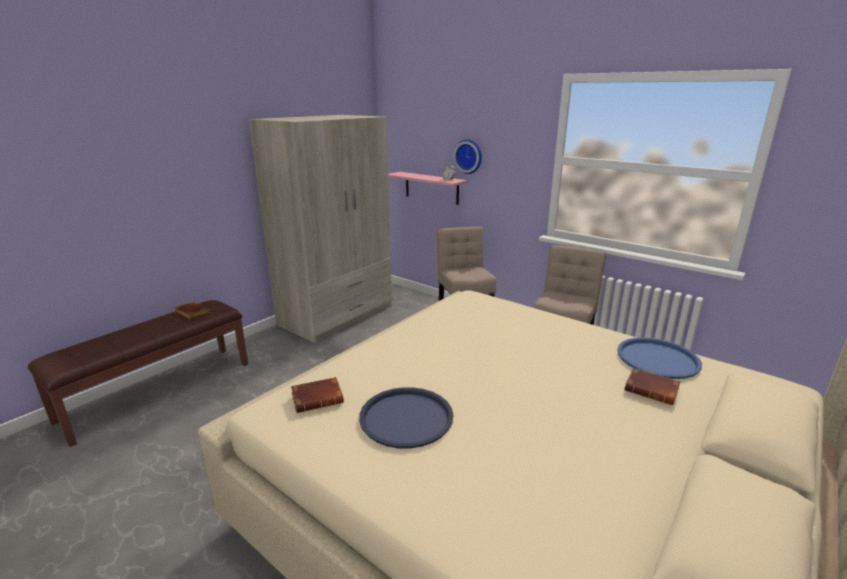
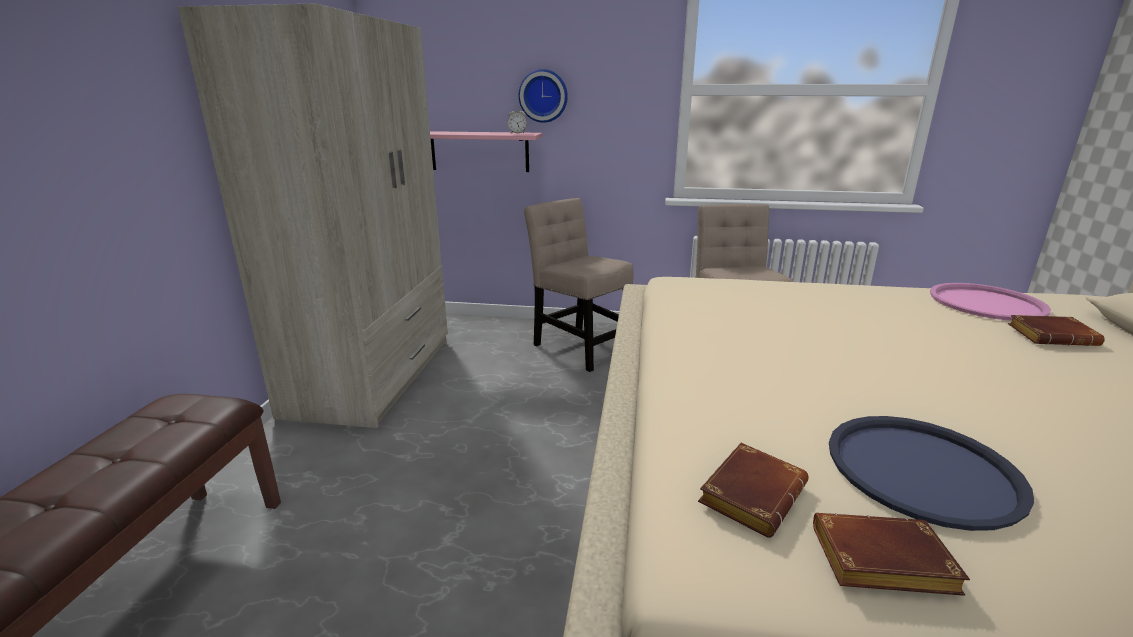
camera: 30 degrees left, 0 degrees up
(190, 313) = (145, 432): brown book -> brown book (879, 564)
(657, 359) = (986, 303): blue tray -> pink tray

